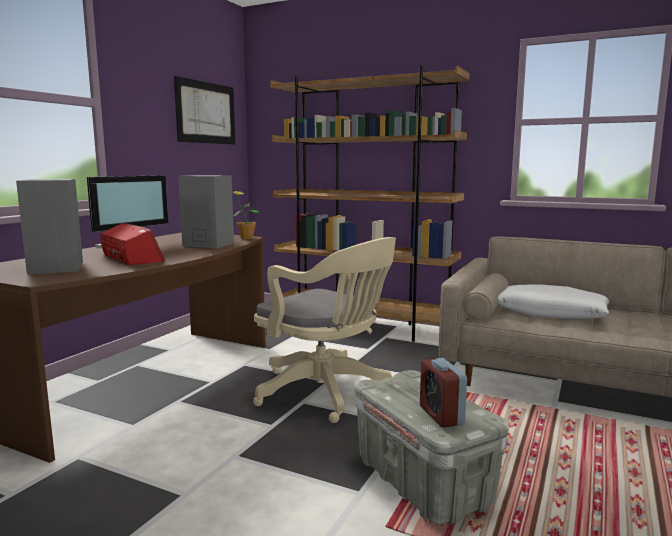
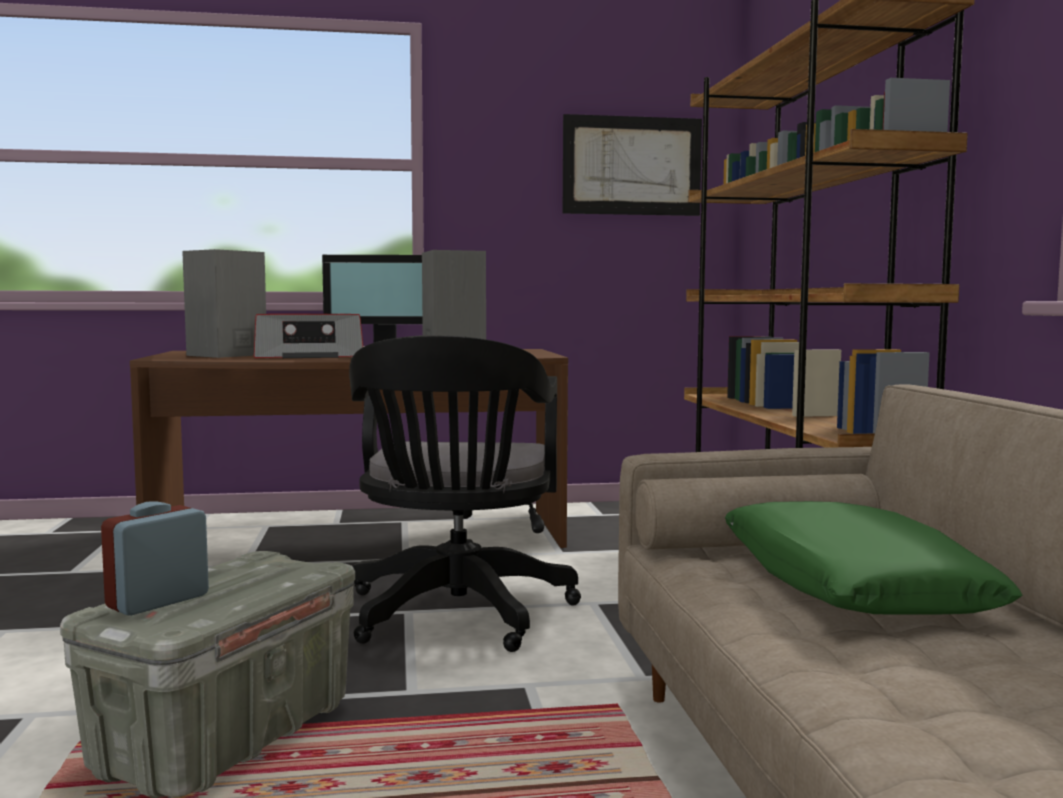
camera: 55 degrees right, 5 degrees down
(132, 259) = (309, 356): radio -> radio turned 60 degrees clockwise
(246, 238) = (537, 356): potted plant -> none
(327, 393) = (457, 616): beige office chair -> black office chair
(551, 313) = (850, 586): white pillow -> green pillow

